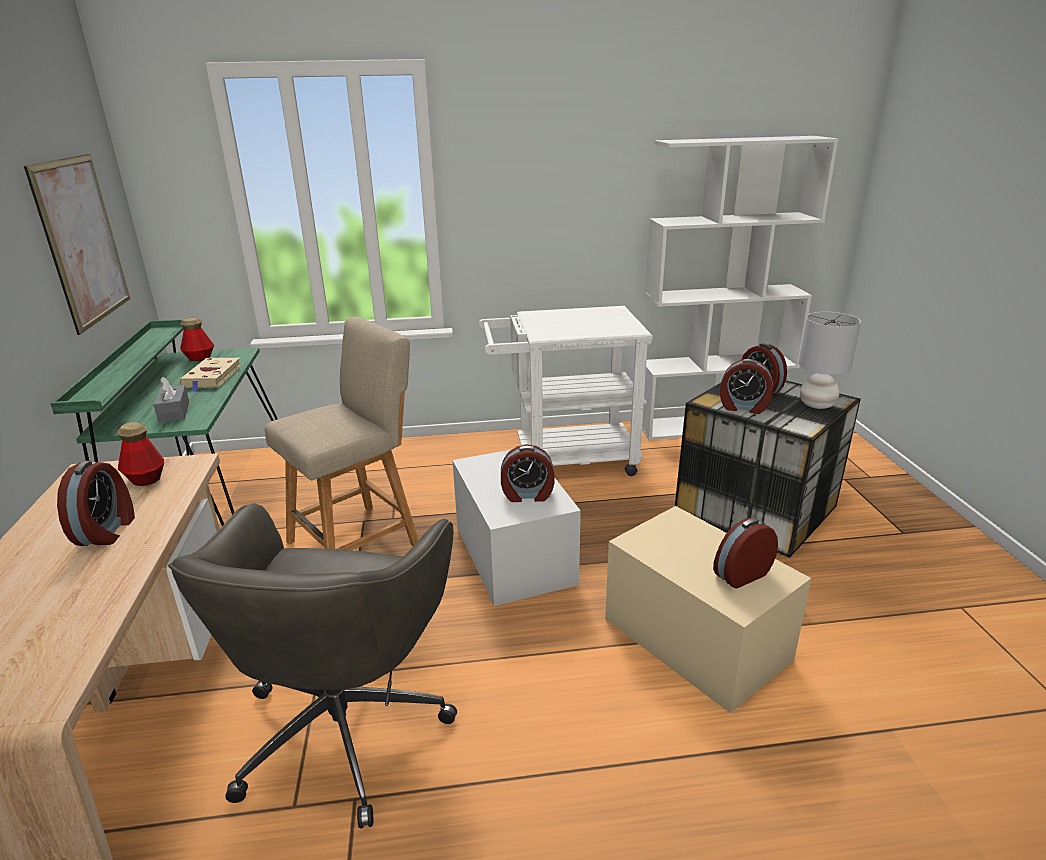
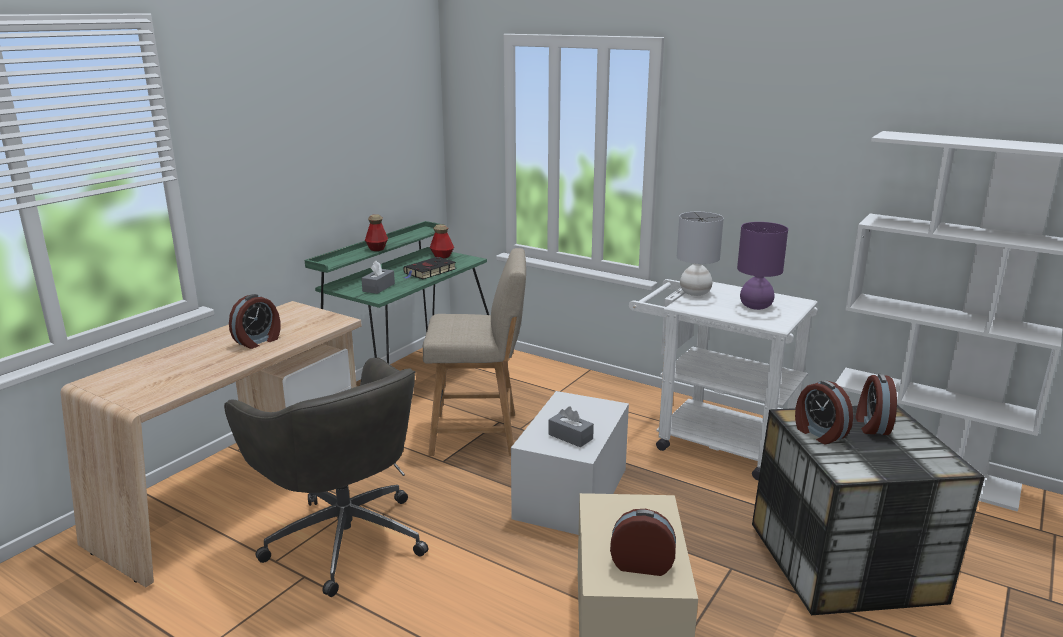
camera: 40 degrees right, 5 degrees down
(82, 241) = (381, 157): picture -> none
(145, 479) = (309, 321): bottle -> bottle (377, 248)
(212, 377) = (429, 272): beige book -> black book
(345, 724) = (344, 537): grey office chair -> grey office chair turned 90 degrees counterclockwise
(527, 495) = (570, 437): alarm clock -> grey tissue box
(595, 321) = (756, 306): none -> purple table lamp
(817, 405) = (911, 461): grey table lamp -> grey table lamp (695, 293)

